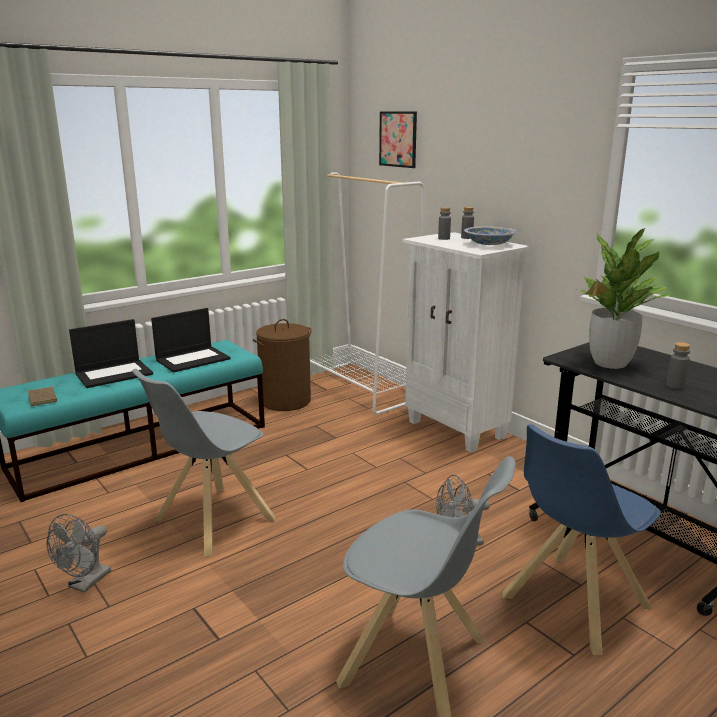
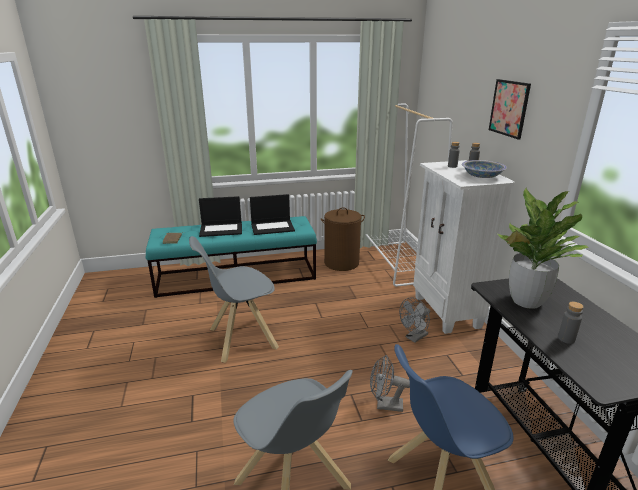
camera: 25 degrees right, 5 degrees up
(85, 583) = (150, 359): grey fan -> grey fan (414, 338)
(398, 139) = (446, 81): picture -> picture (509, 108)

